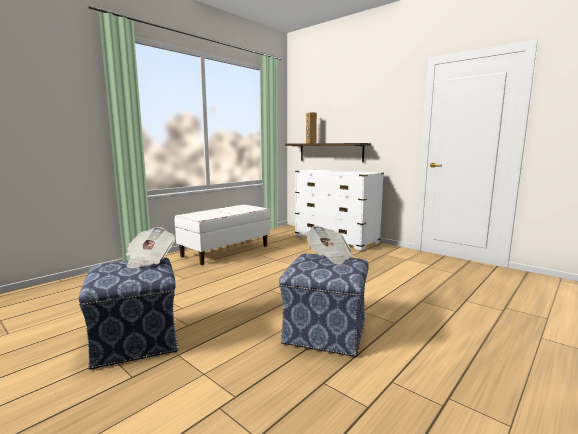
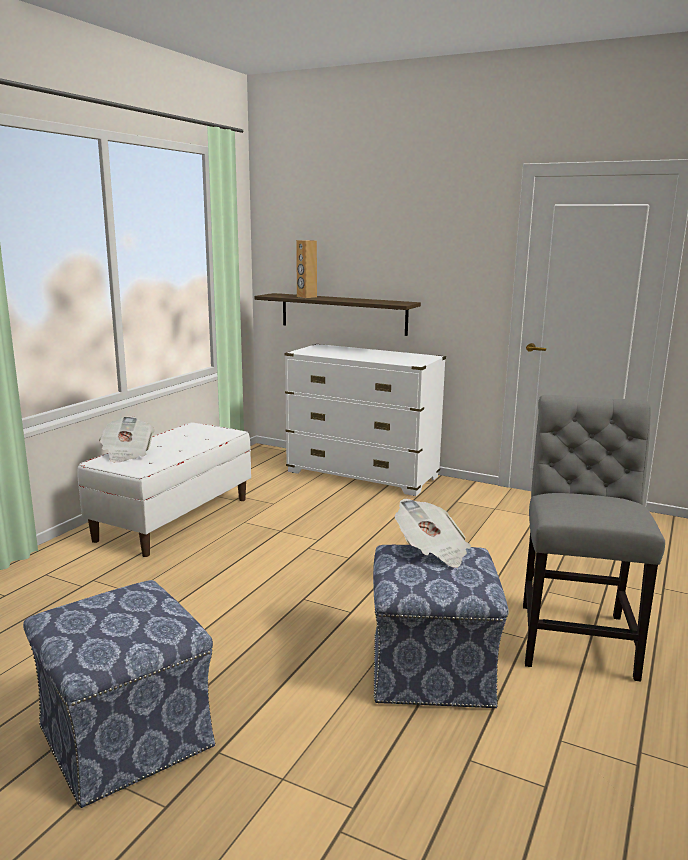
camera: 15 degrees left, 5 degrees up
(149, 260) = (135, 593): newspaper -> newspaper (127, 453)
(430, 326) = (575, 636): none -> grey chair

